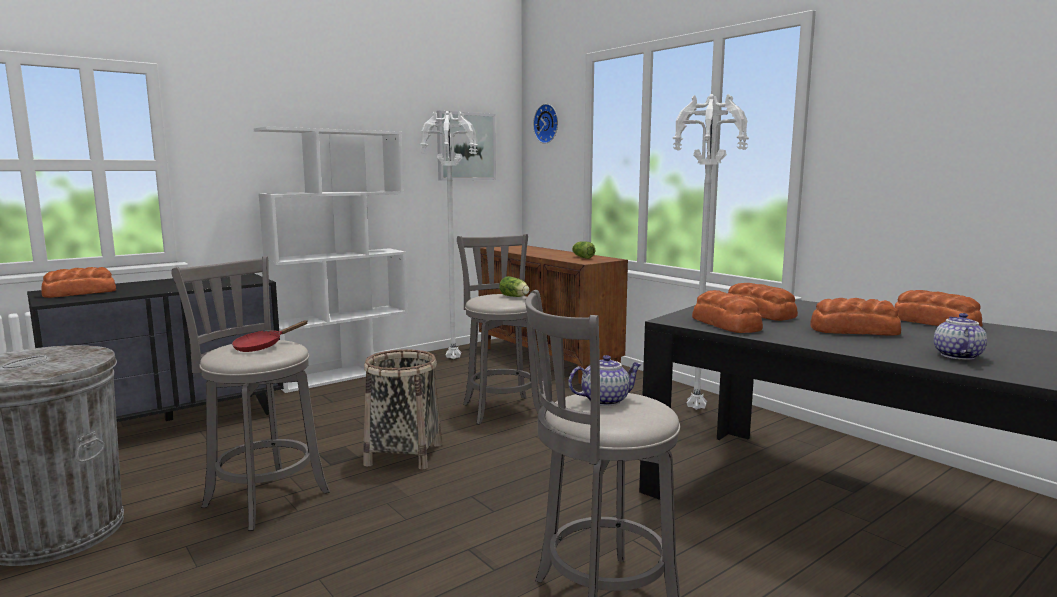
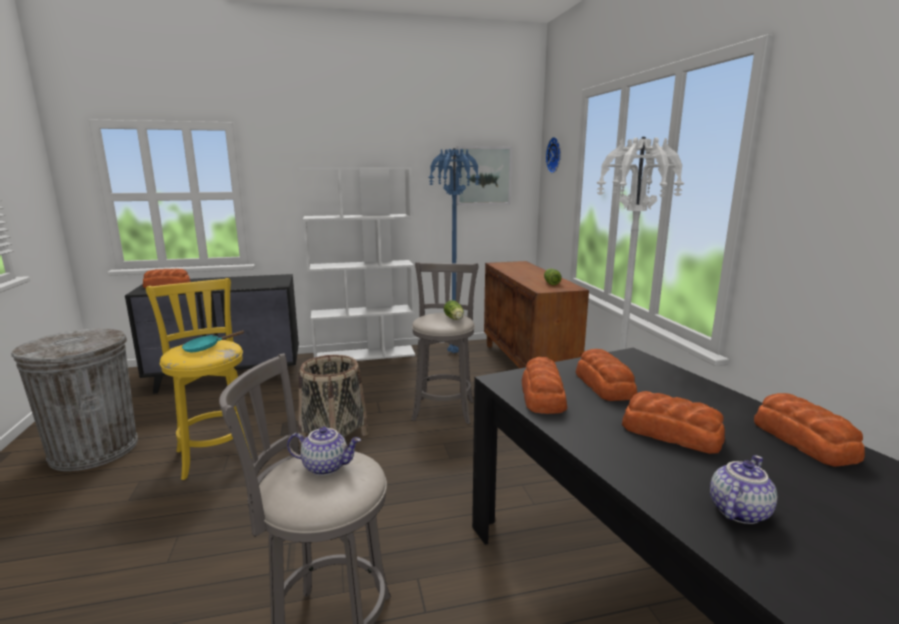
camera: 25 degrees right, 5 degrees up
(262, 346) = (206, 348): red frying pan -> turquoise frying pan
(263, 497) = (216, 453): grey stool -> yellow stool
(453, 360) = (453, 353): white floor lamp -> blue floor lamp

